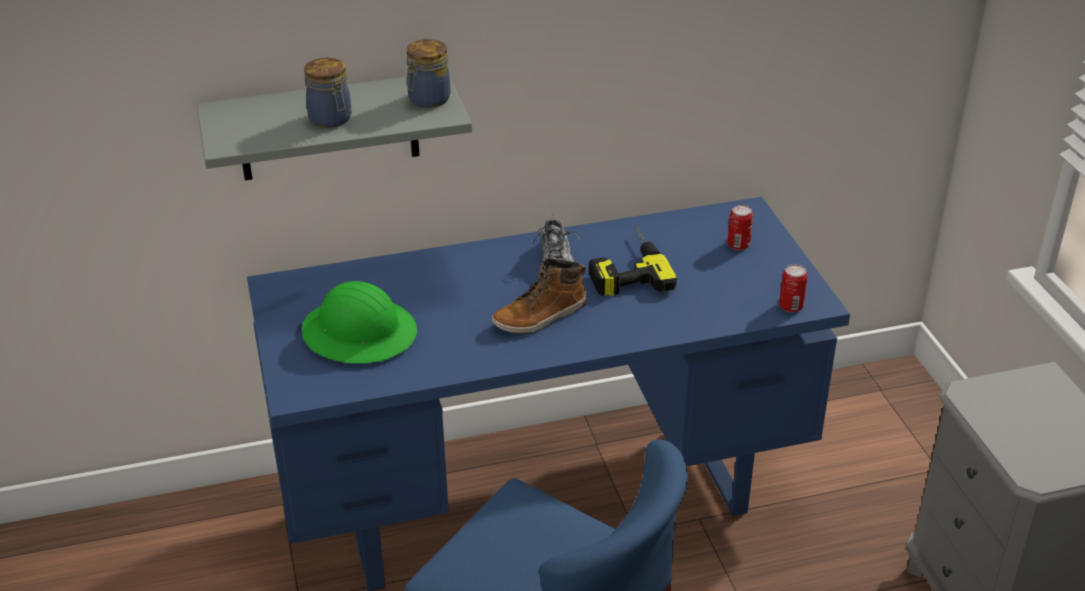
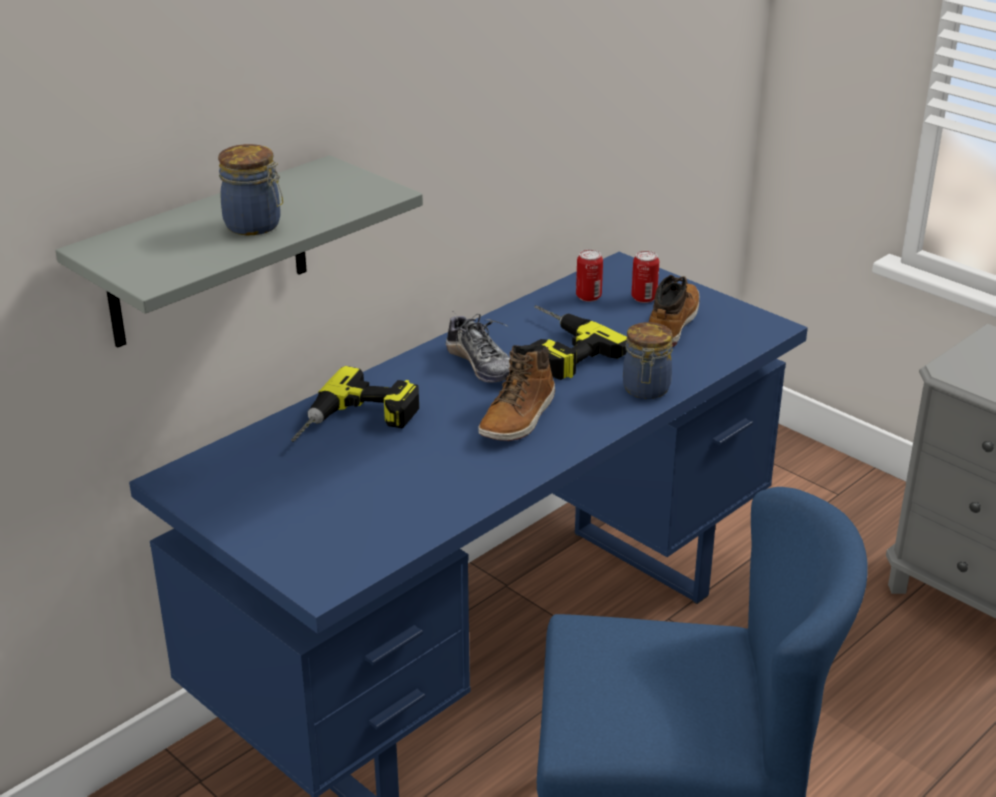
camera: 30 degrees left, 5 degrees down
(360, 333) = (334, 496): green hard hat -> none
(425, 282) = (356, 423): none -> power drill
(428, 100) = (345, 184): jar -> jar (646, 390)
(736, 275) = (671, 324): none -> boot
(791, 306) = (750, 336): can -> can (588, 297)

